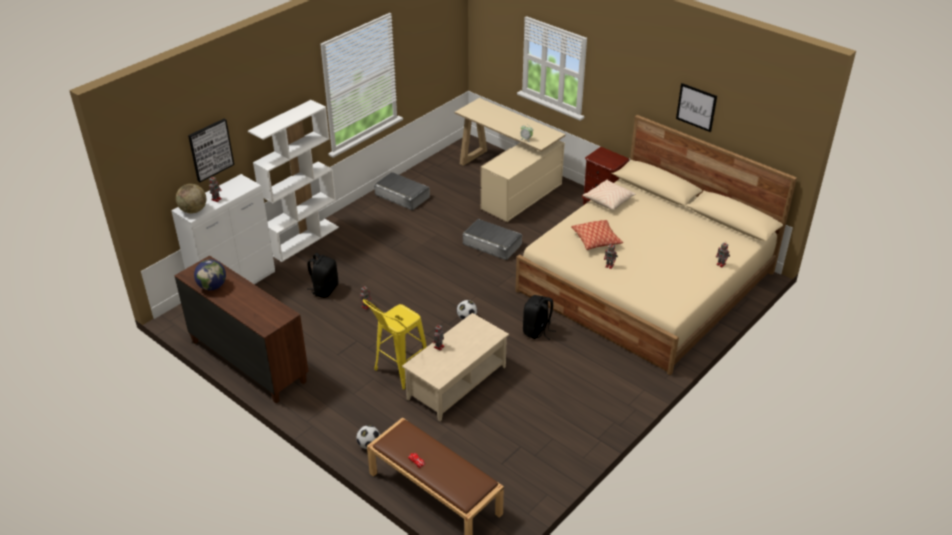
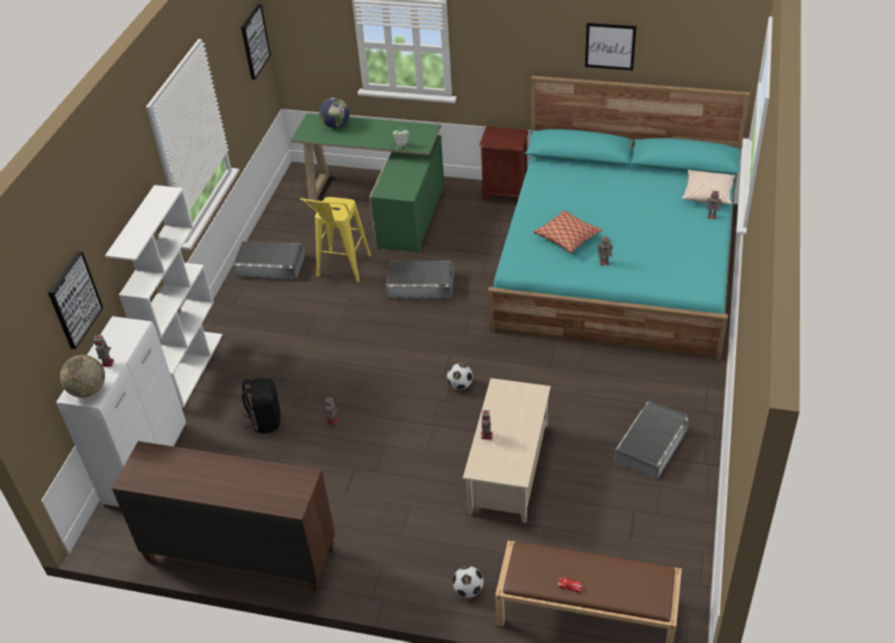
camera: 25 degrees left, 5 degrees up
(212, 286) = (177, 481): globe -> globe (336, 125)
(398, 372) = (433, 485): yellow stool -> yellow stool (341, 270)
(450, 32) = (254, 41): none -> picture
(508, 182) = (382, 204): beige desk -> green desk
(537, 331) = (548, 368): black backpack -> none
(569, 410) = (651, 445): none -> grey storage box
(609, 200) = (542, 186): beige pillow -> beige pillow (707, 194)
(646, 282) = (617, 264): beige bed -> turquoise bed

